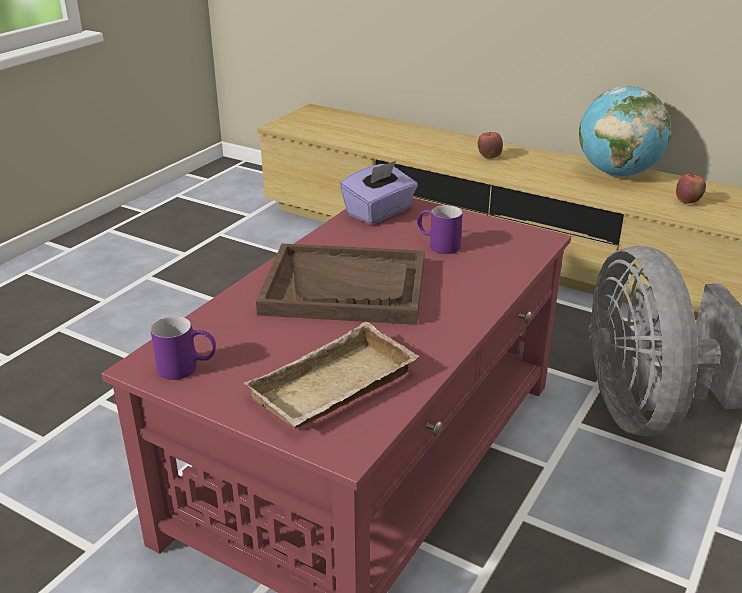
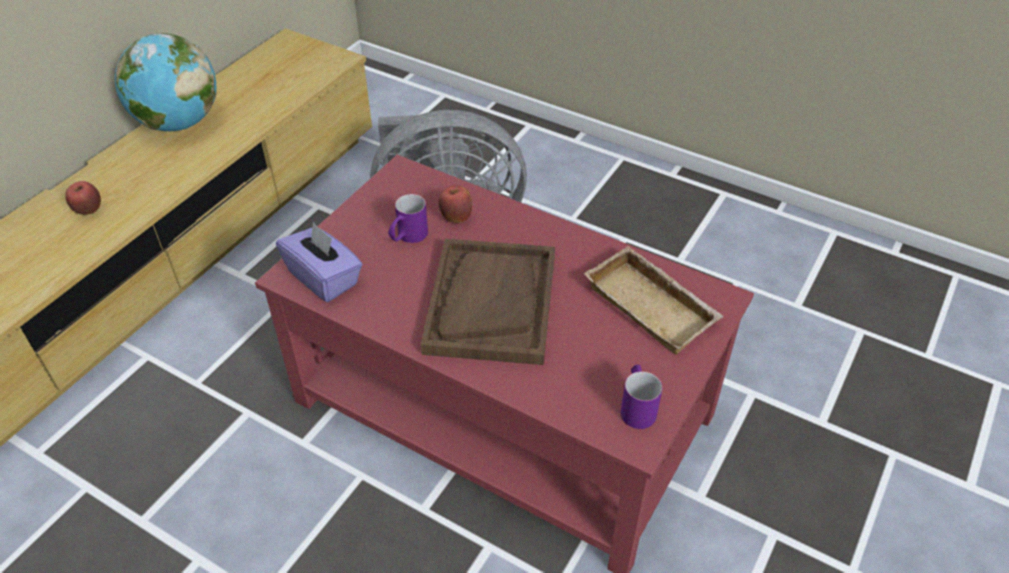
camera: 90 degrees left, 15 degrees up
(687, 202) = (263, 94): apple -> apple (456, 217)

